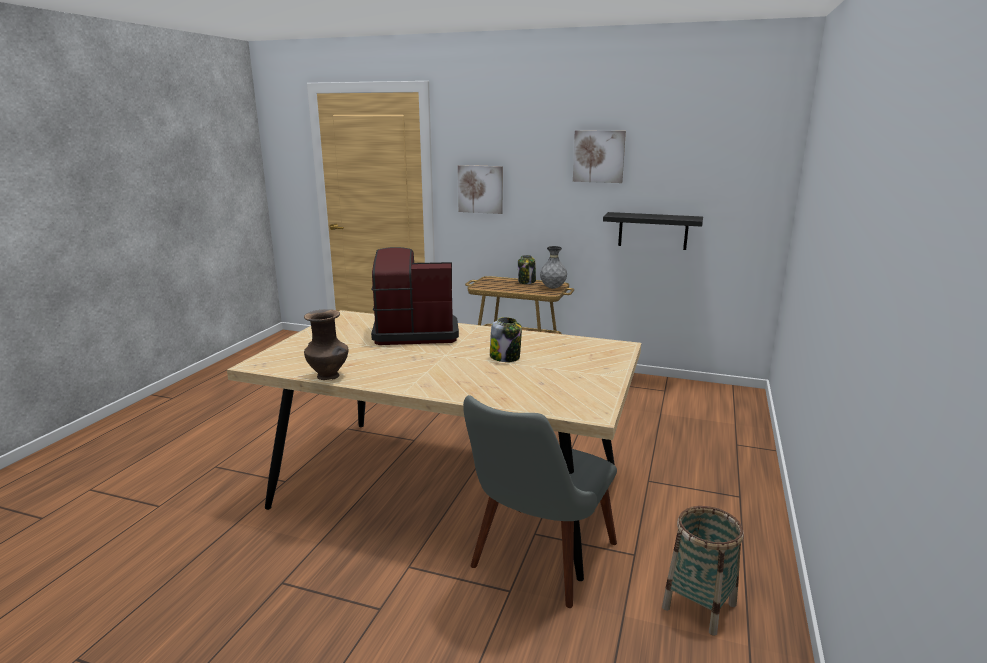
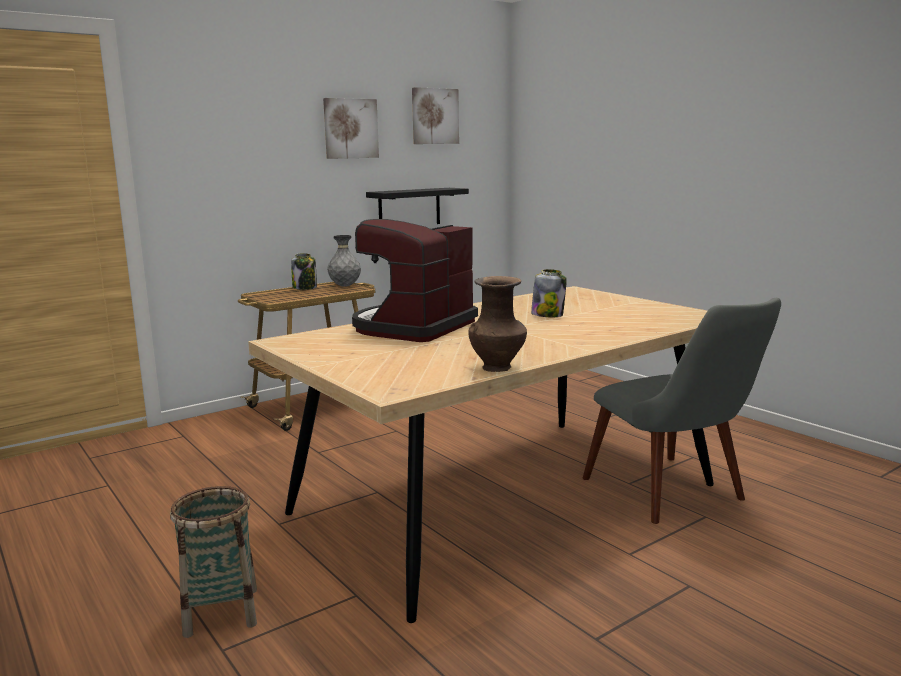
camera: 55 degrees left, 5 degrees down
(480, 189) = (211, 177): picture -> picture (434, 116)
(699, 606) = (770, 457): basket -> basket (221, 612)

